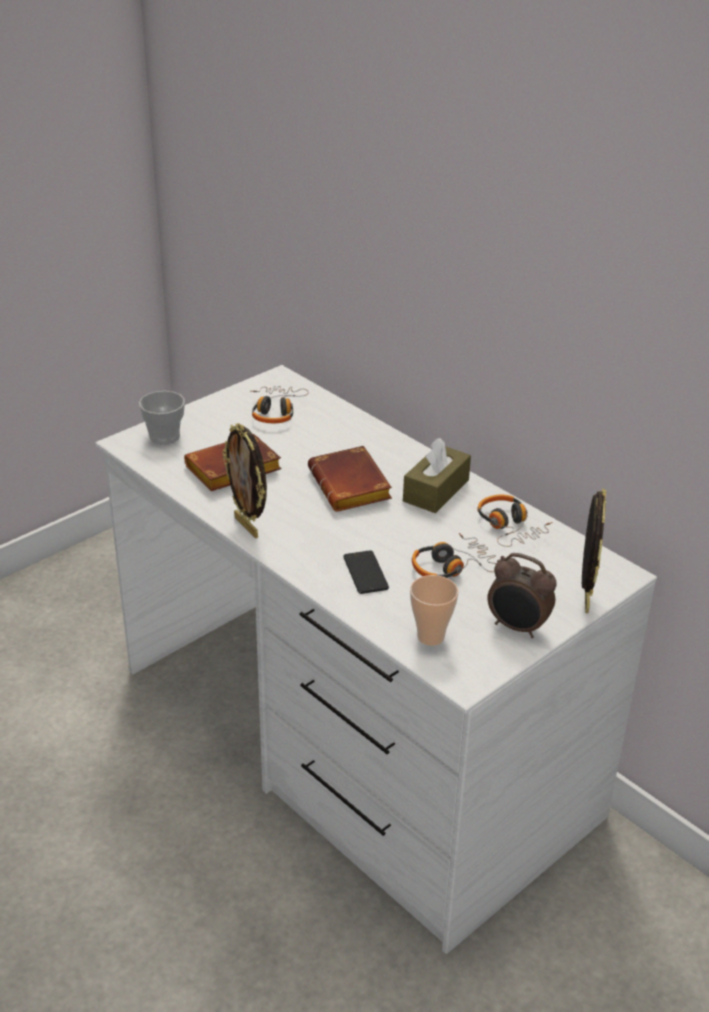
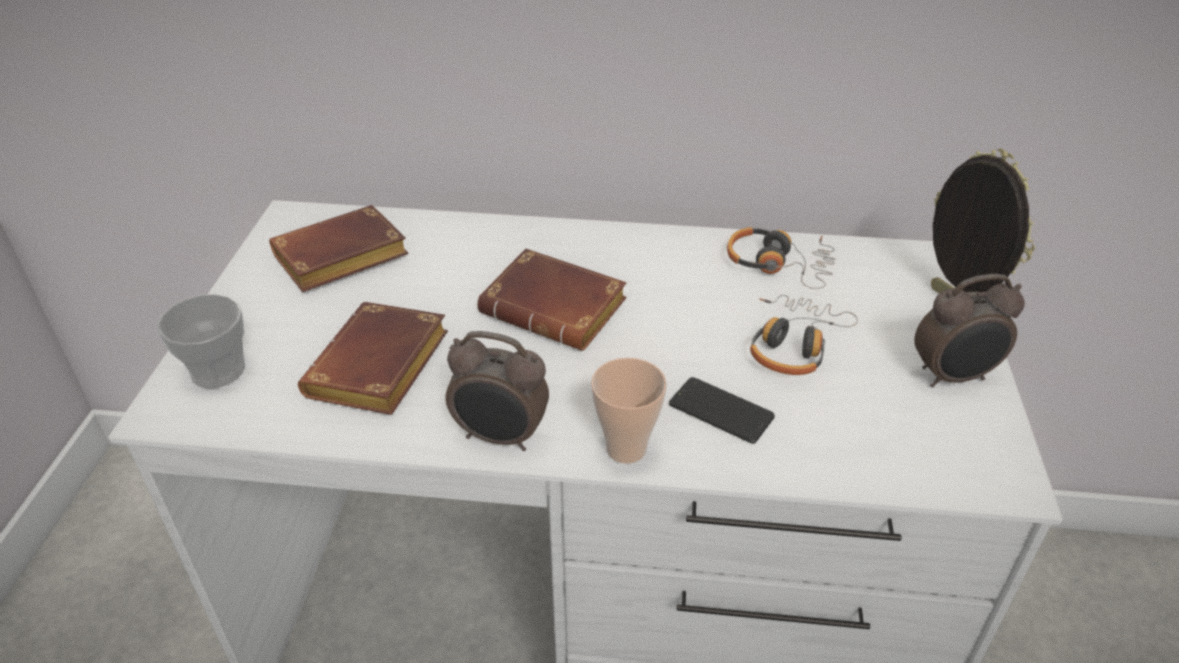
camera: 40 degrees left, 5 degrees up
(248, 527) = (500, 437): picture frame -> alarm clock
(276, 411) = (339, 260): headphones -> brown book
(430, 637) = (899, 448): cup -> cup (626, 448)
(436, 490) = (652, 264): brown tissue box -> none

